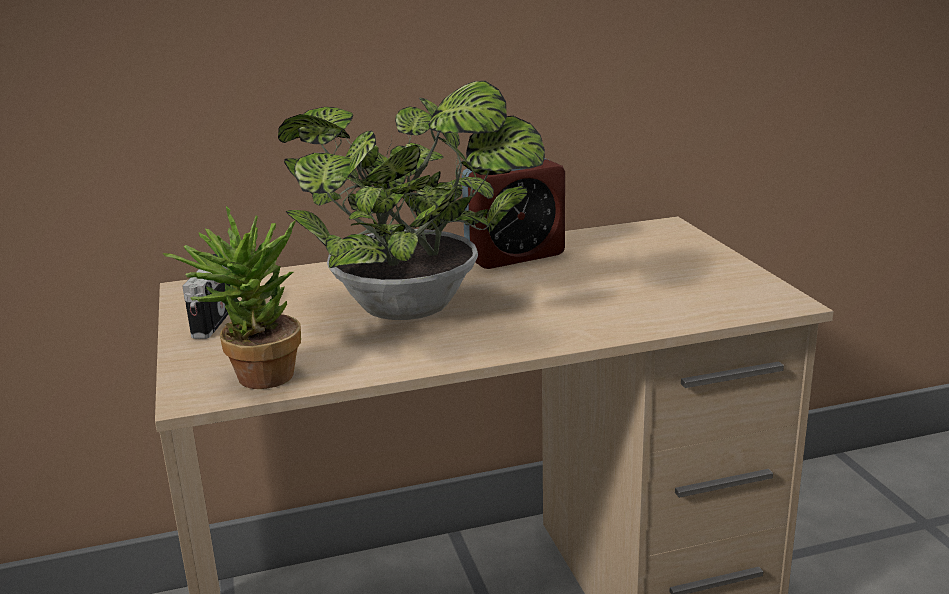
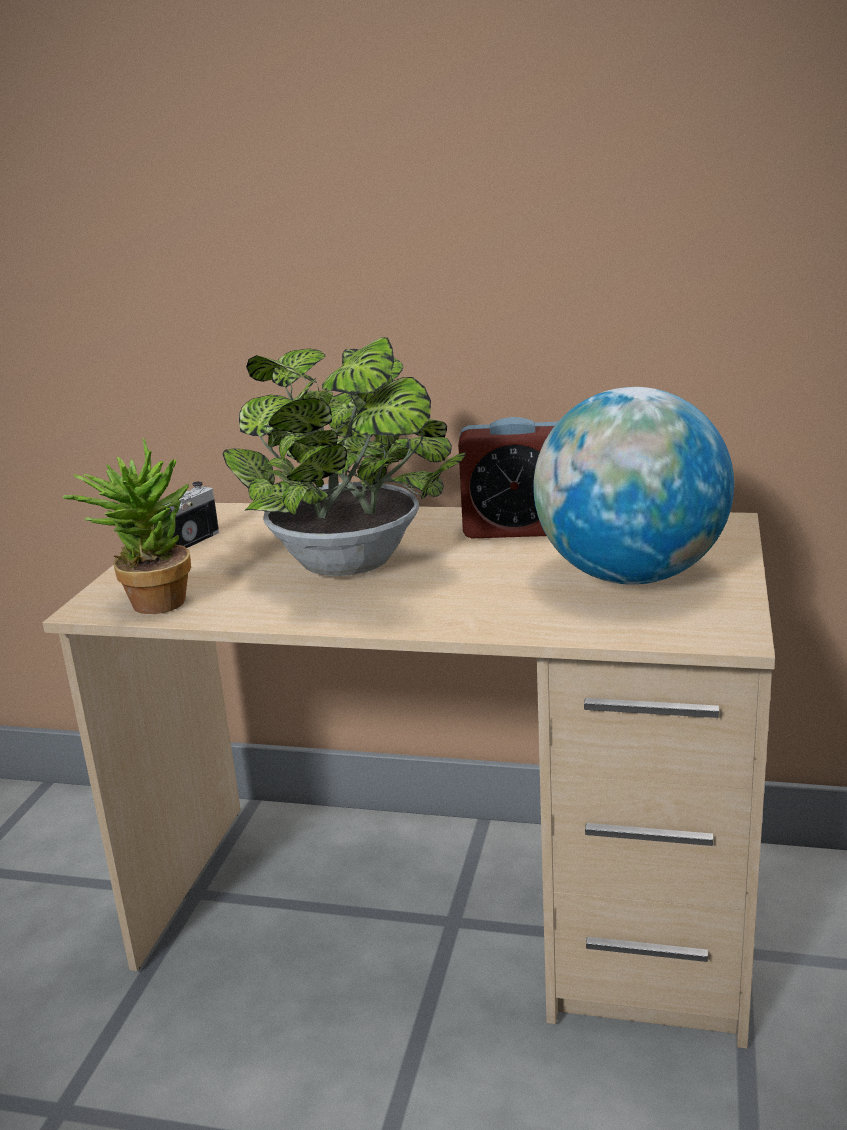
camera: 30 degrees right, 0 degrees up
(656, 275) = (631, 576): none -> globe

